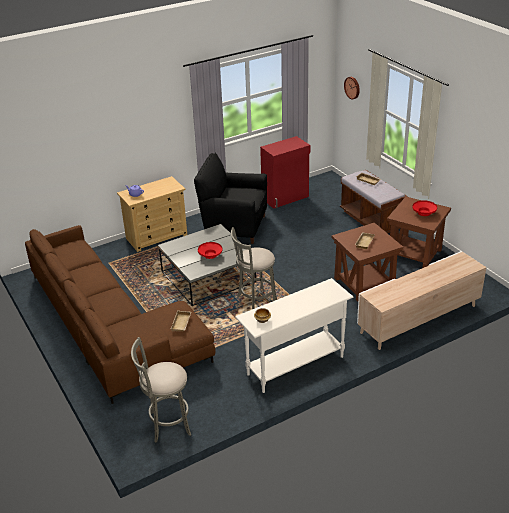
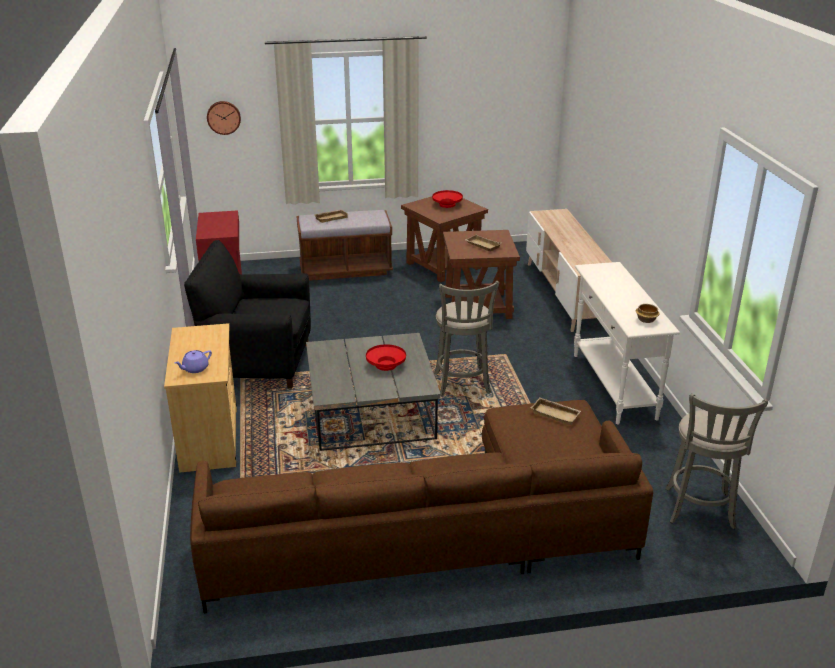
camera: 70 degrees left, 5 degrees down
(234, 227) = (258, 363): black armchair -> black armchair turned 60 degrees clockwise

